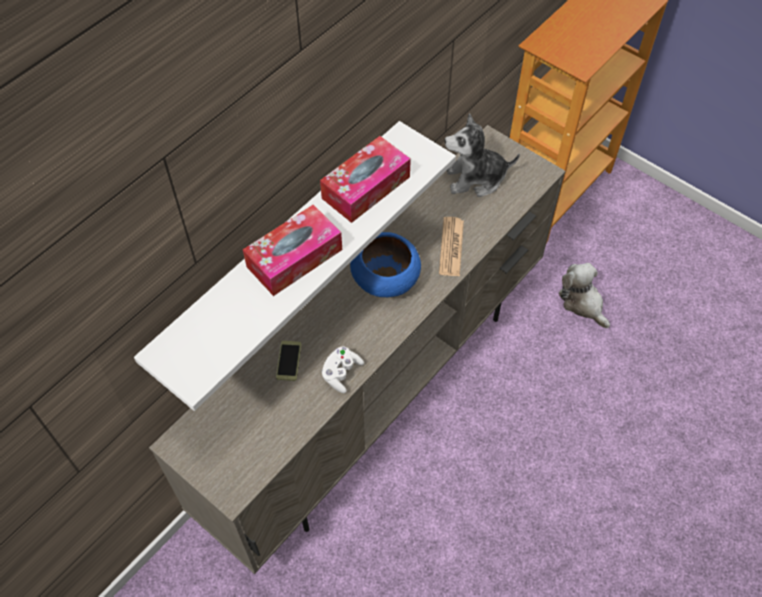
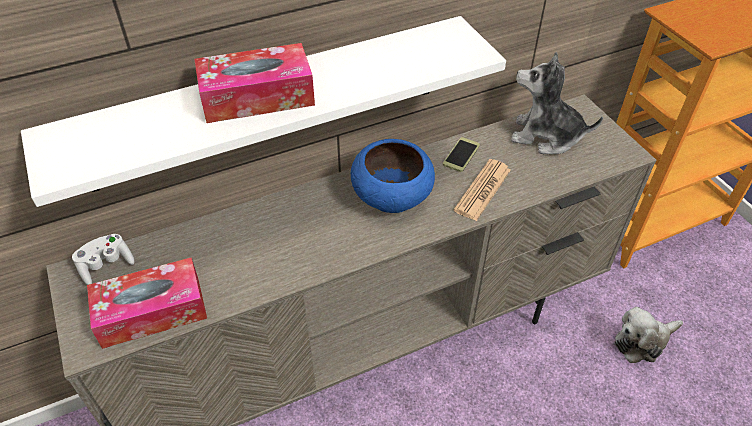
camera: 25 degrees right, 10 degrees down
(288, 361) = (239, 237): phone -> phone (461, 155)
(341, 373) = (285, 270): white game controller -> white game controller (106, 265)
(366, 187) = (382, 59): tissue box -> tissue box (152, 311)
(582, 303) = (642, 341): plush toy -> plush toy turned 105 degrees counterclockwise

